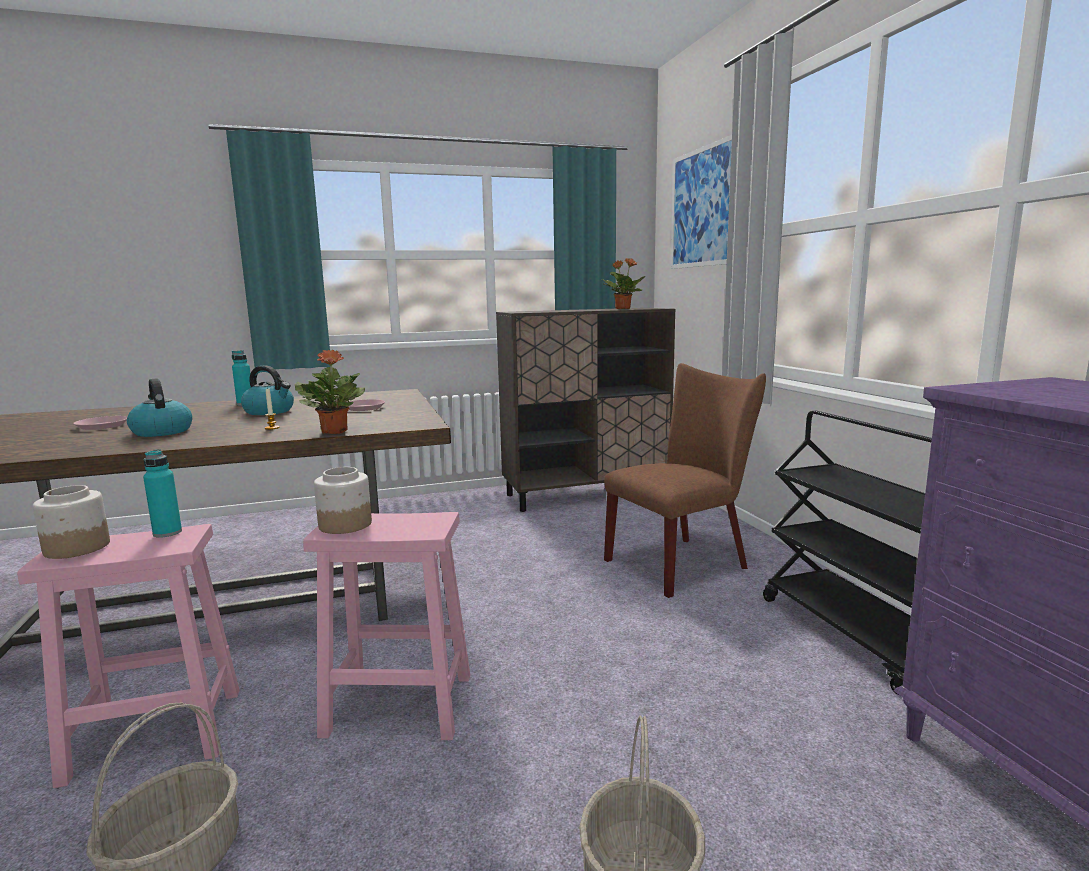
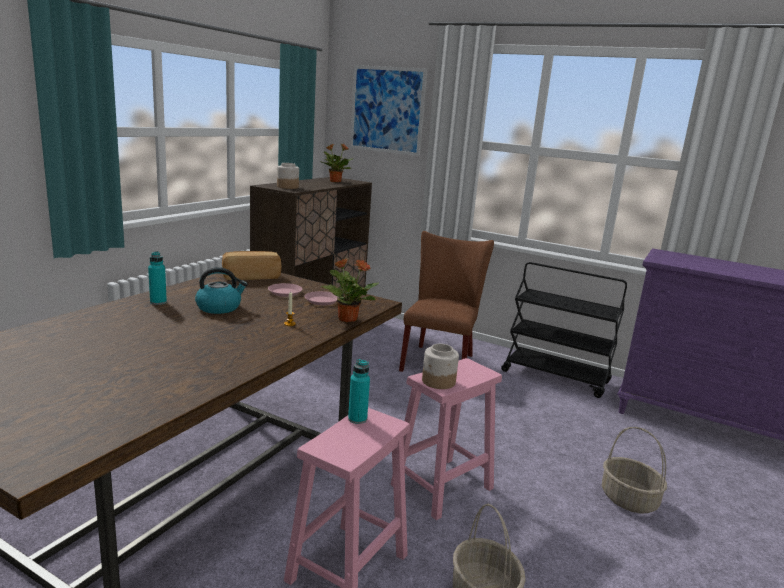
camera: 45 degrees left, 5 degrees up
(76, 548) = (335, 447): jar -> jar (287, 187)
(102, 426) = (119, 351): pink plate -> pink plate (322, 301)
(161, 431) = (210, 345): kettle -> none
(383, 396) = (251, 276): none -> bread

